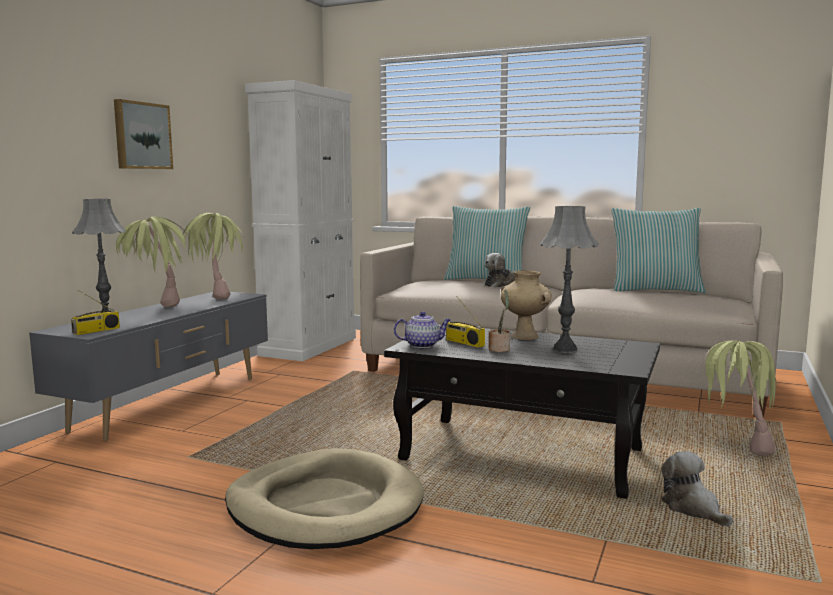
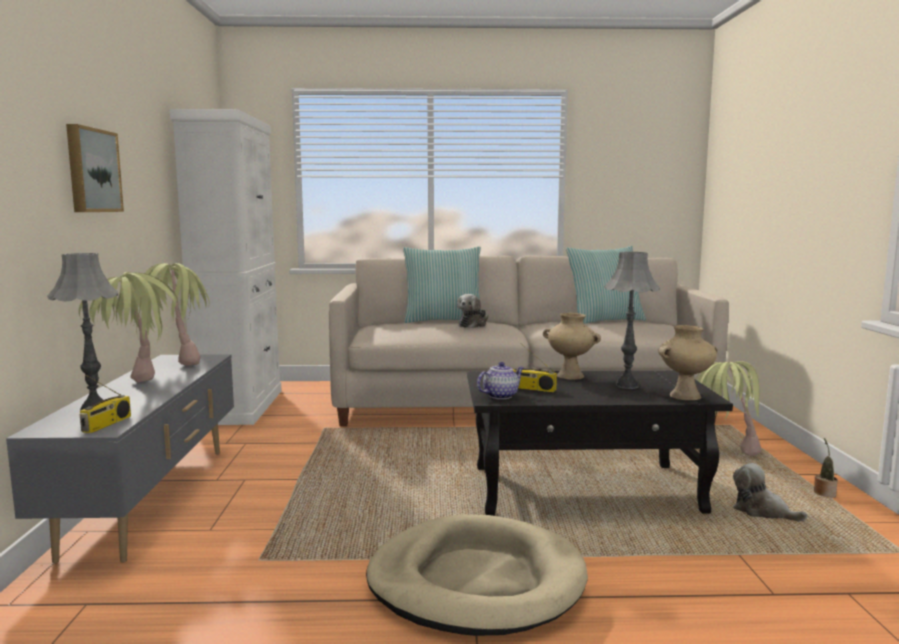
camera: 25 degrees left, 0 degrees up
(500, 349) = (574, 391): potted plant -> potted plant (824, 493)
(608, 365) = (685, 396): none -> beige vase

